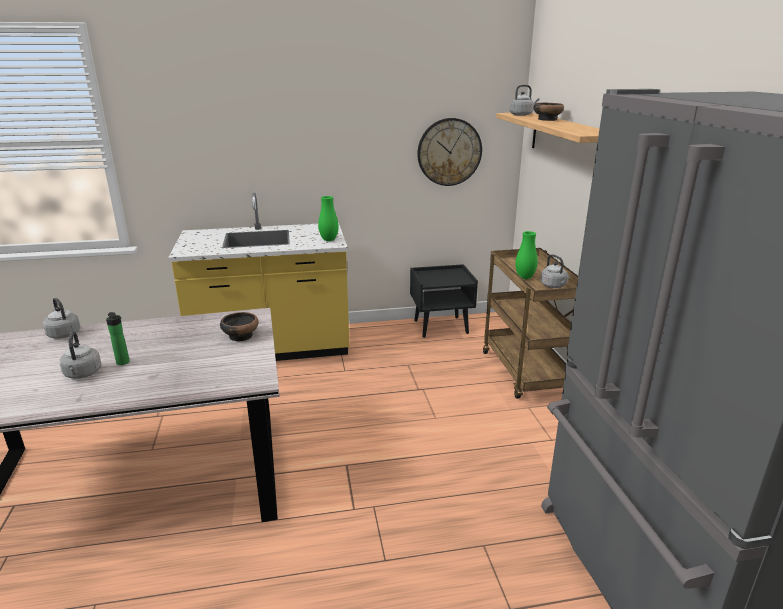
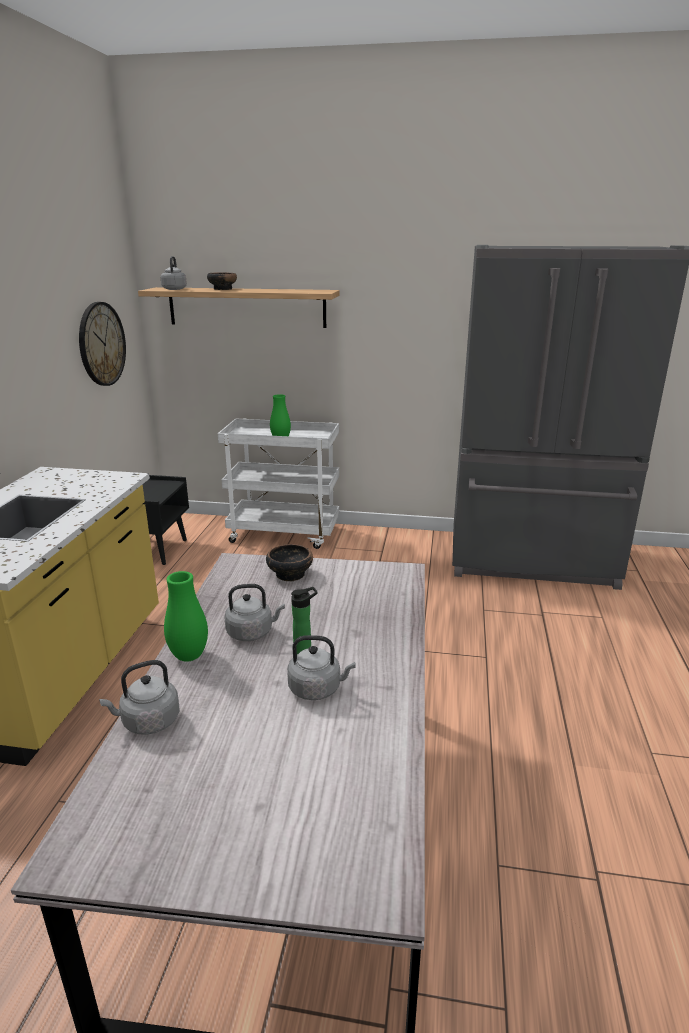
camera: 70 degrees left, 0 degrees up
(329, 240) = (107, 478): green vase -> green vase (189, 656)
(527, 373) = (285, 534): brown cart -> white cart
(554, 286) = (309, 436): grey kettle -> grey kettle (252, 632)

